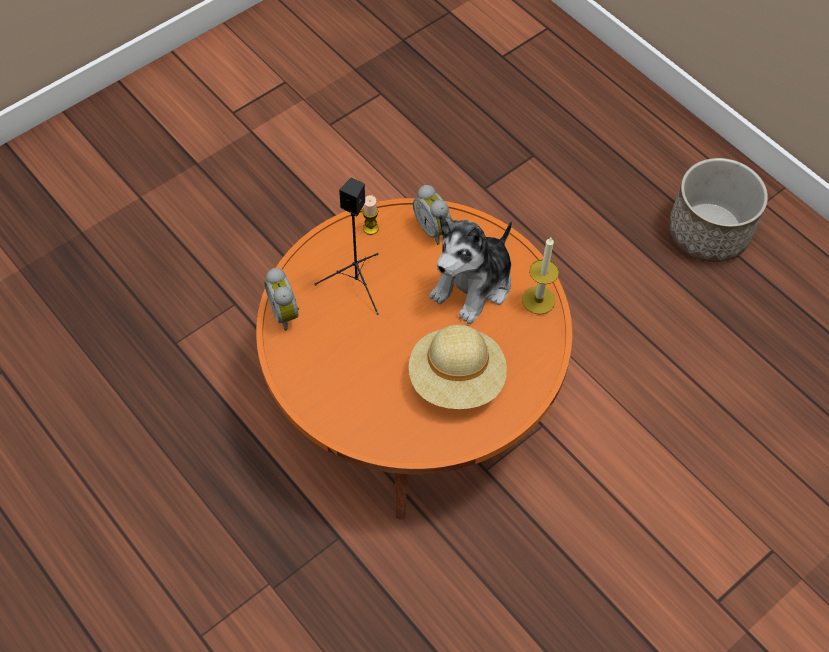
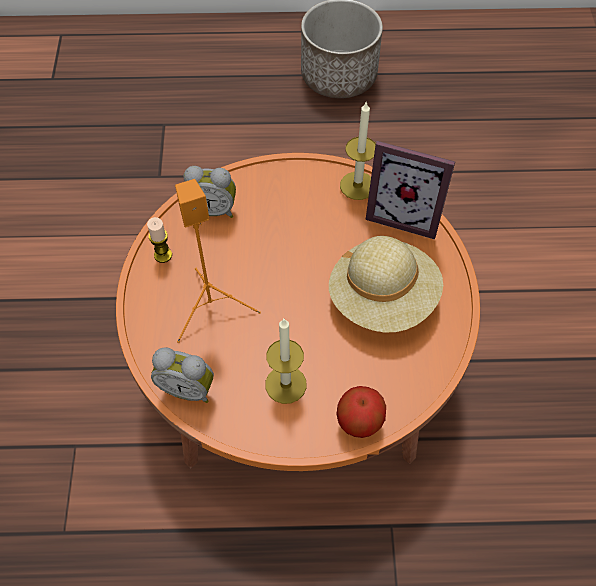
camera: 50 degrees left, 0 degrees up
(337, 366) = (285, 384): none -> candle
(346, 426) = (359, 421): none -> apple
(357, 284) = (212, 306): black speaker -> orange speaker
(473, 285) = (298, 220): plush toy -> none
(542, 346) = (405, 213): none -> picture frame

